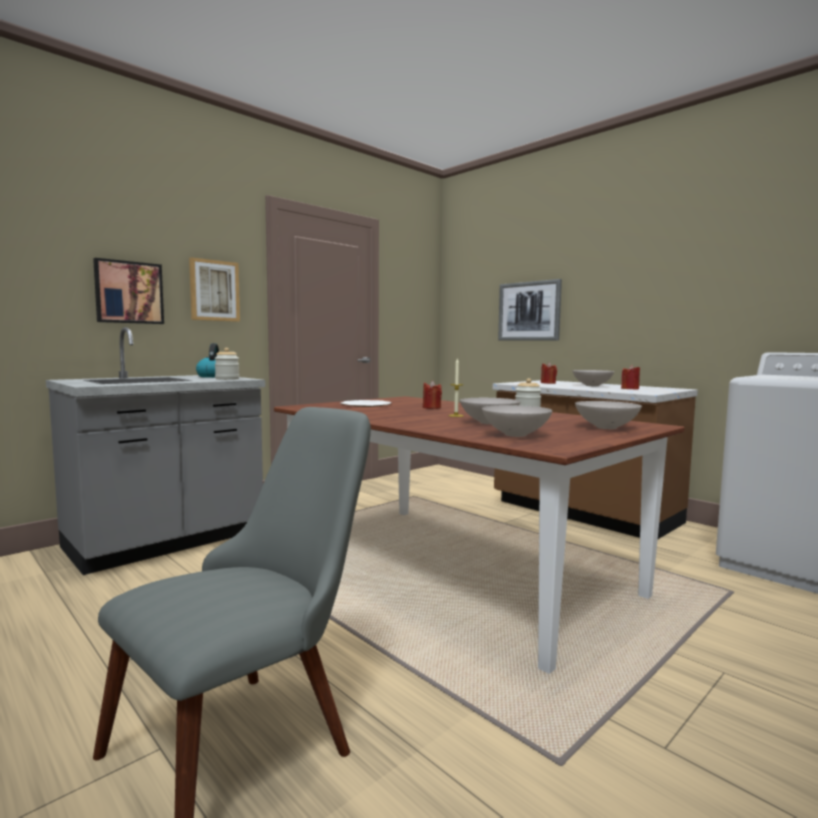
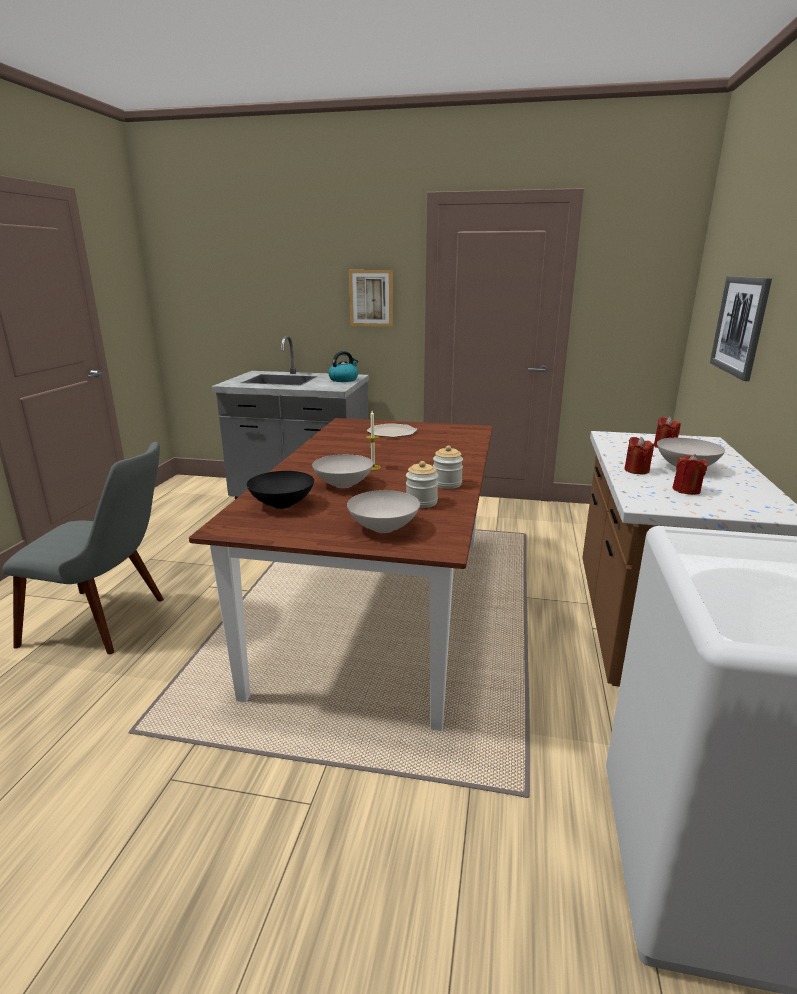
camera: 55 degrees right, 15 degrees up
(129, 292) = (303, 304): picture -> none
(227, 379) = (326, 386): jar -> jar (421, 502)
(431, 408) = (414, 450): red candle -> red candle (636, 470)
(515, 435) = (281, 504): white bowl -> black bowl

